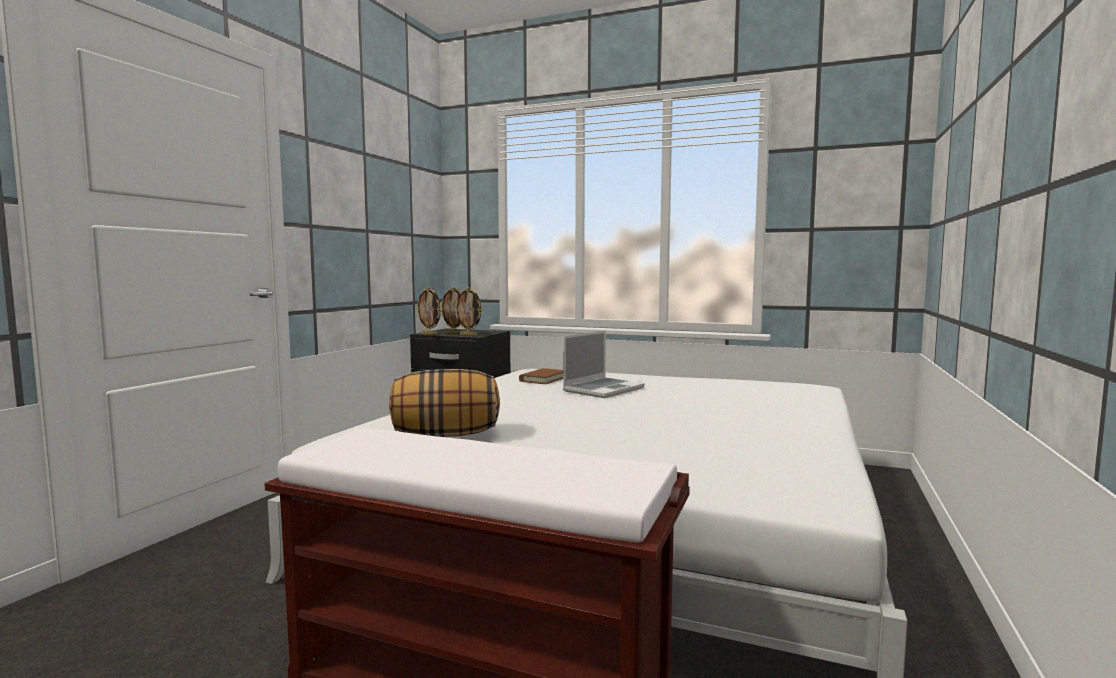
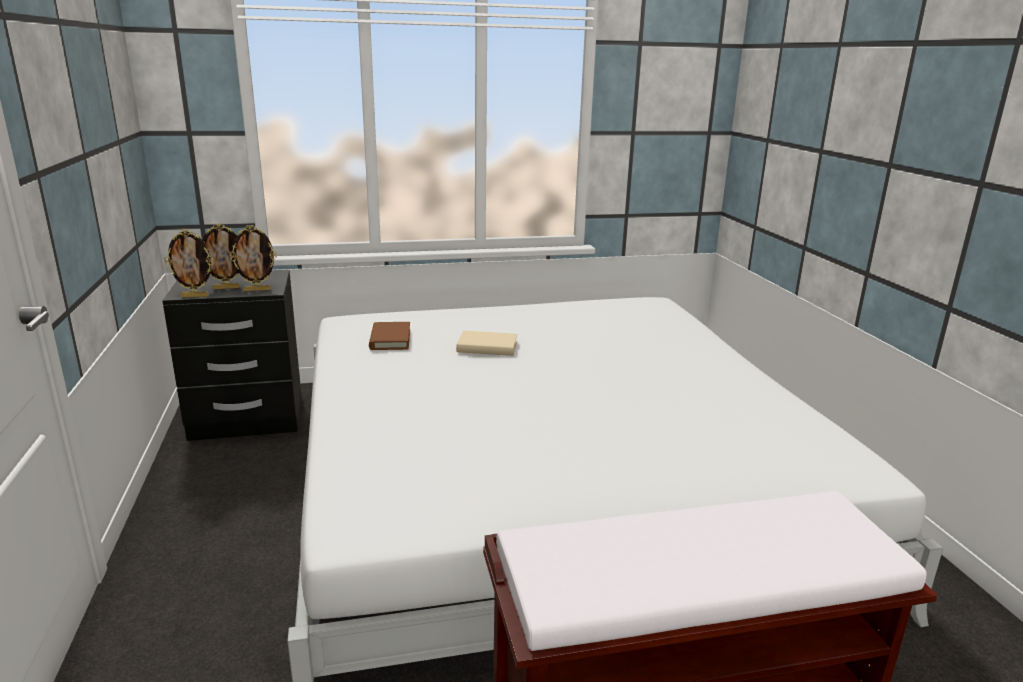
camera: 35 degrees left, 15 degrees up
(445, 435) = (456, 479): pillow -> none
(603, 389) = (487, 347): laptop -> beige book

